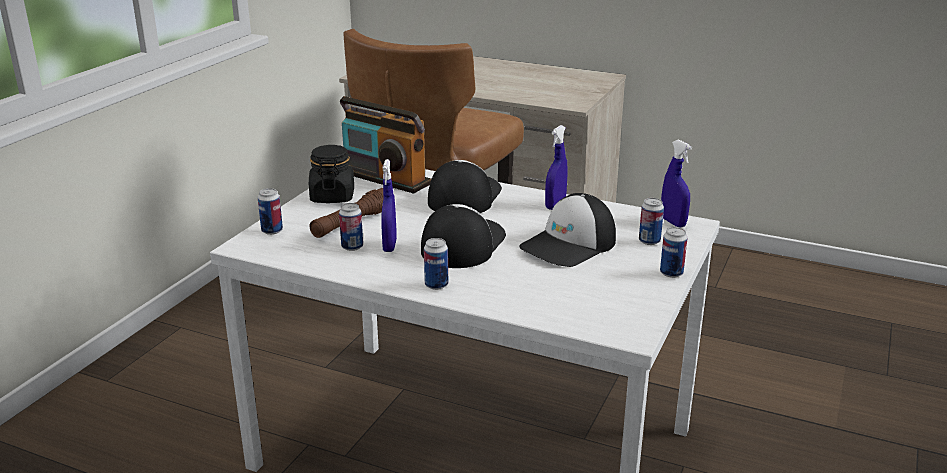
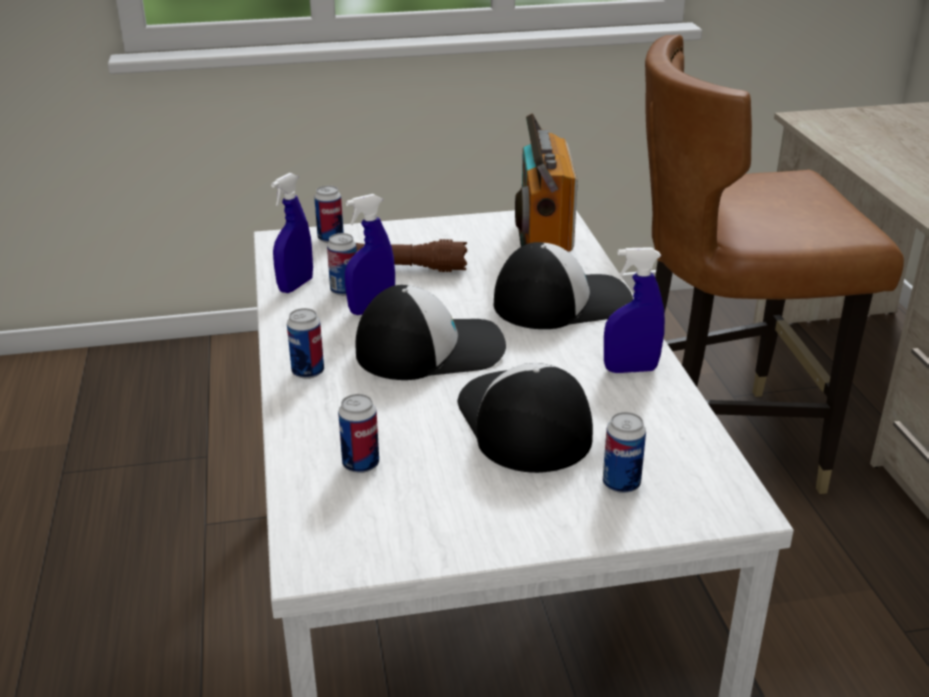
camera: 55 degrees right, 5 degrees up
(332, 197) = (450, 233): black jar -> none
(569, 245) = (522, 422): cap -> cap turned 60 degrees clockwise
(671, 273) = (539, 538): can -> can (361, 464)
(673, 222) = (717, 485): blue spray bottle -> blue spray bottle (296, 285)

